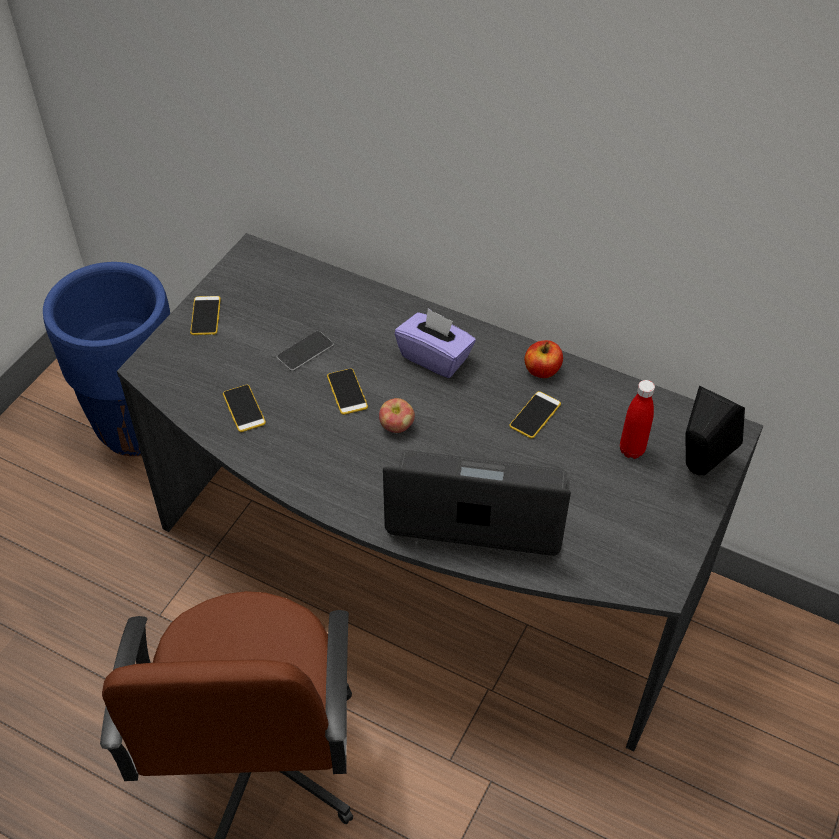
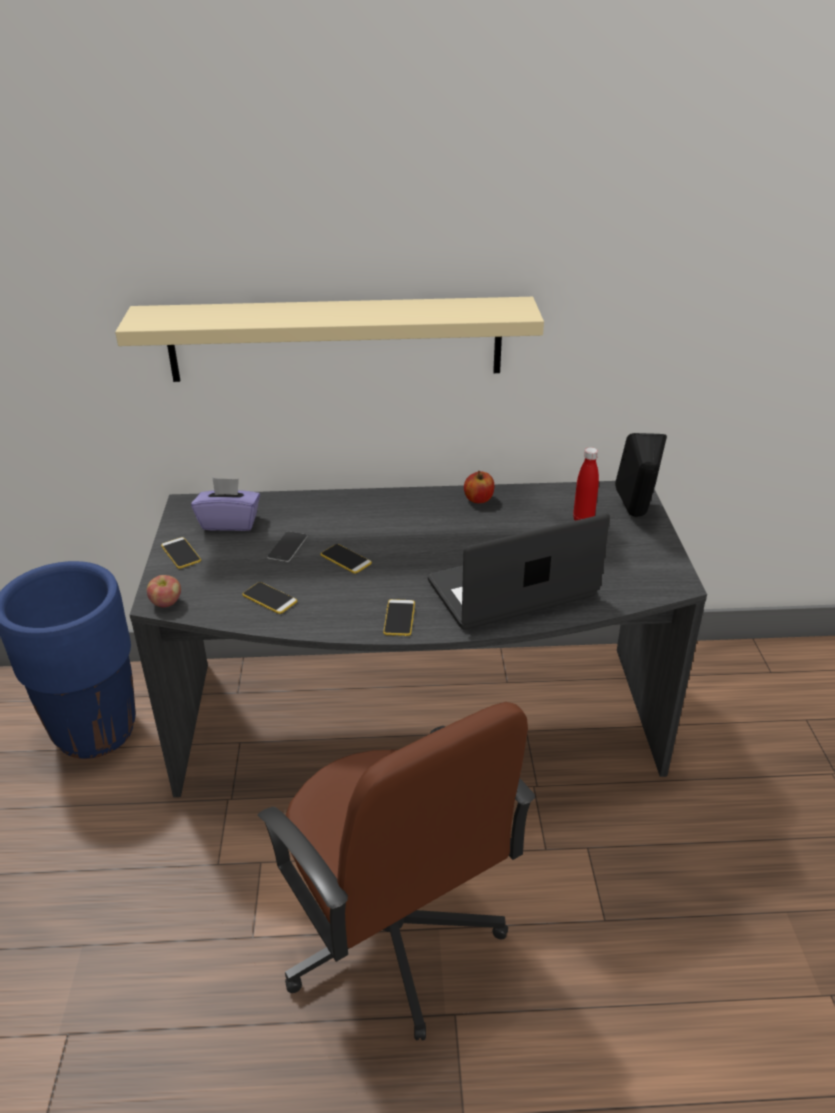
camera: 30 degrees left, 15 degrees down
(396, 426) = (405, 565): apple -> apple (166, 603)
(421, 144) = (335, 339): none -> beige shelf
(435, 357) = (394, 517): purple tissue box -> purple tissue box (229, 522)
(535, 415) = (499, 524): phone -> phone (399, 618)

